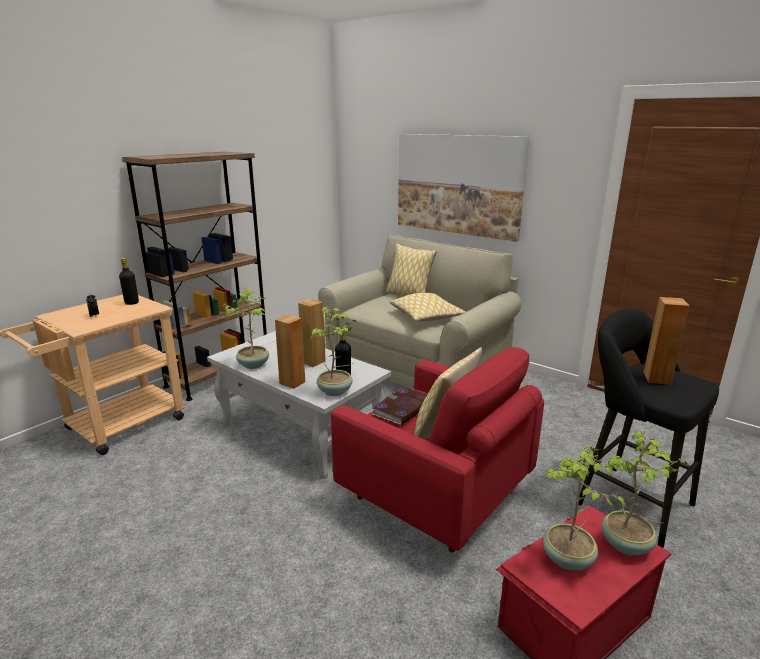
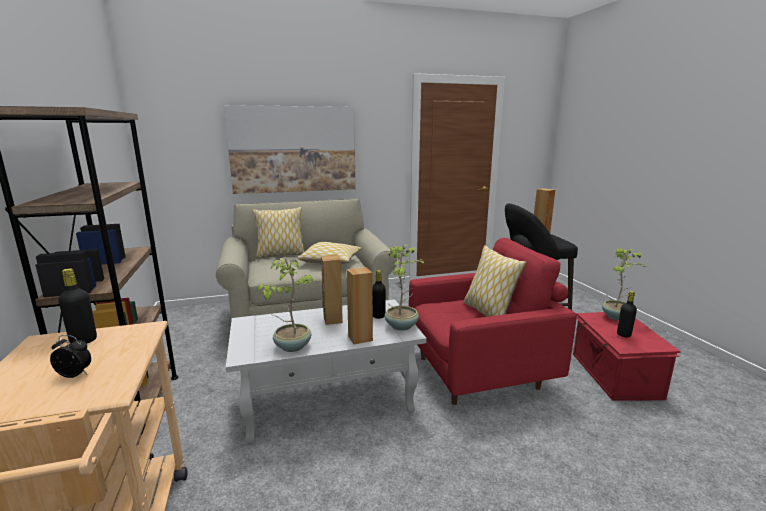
camera: 55 degrees left, 5 degrees down
(402, 409) = (448, 315): book -> none
(567, 560) = (623, 334): potted plant -> black bottle

